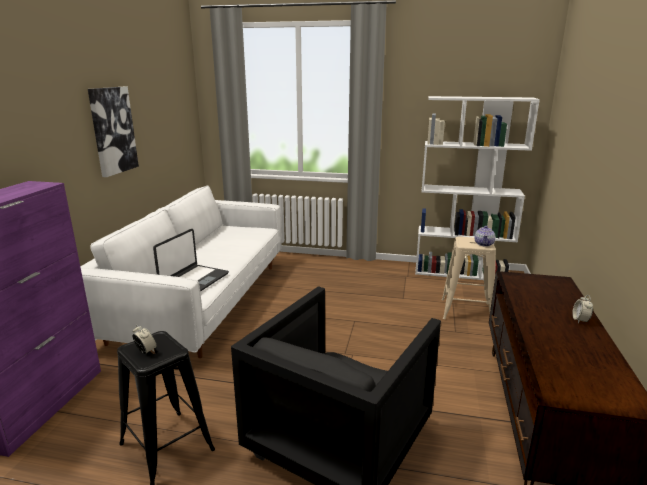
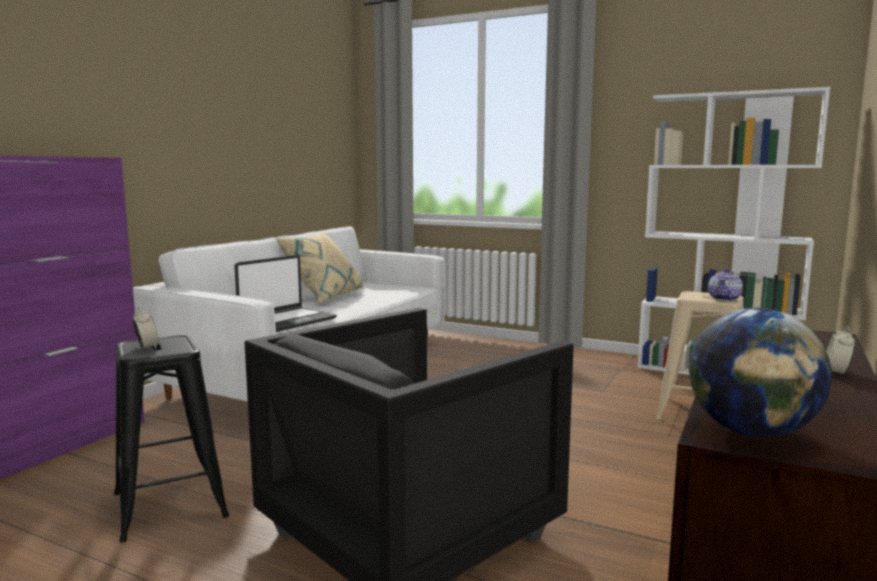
camera: 15 degrees right, 10 degrees down
(112, 130) = (220, 130): picture -> none
(202, 247) = (324, 297): none -> beige pillow
(568, 387) = (751, 432): none -> globe

